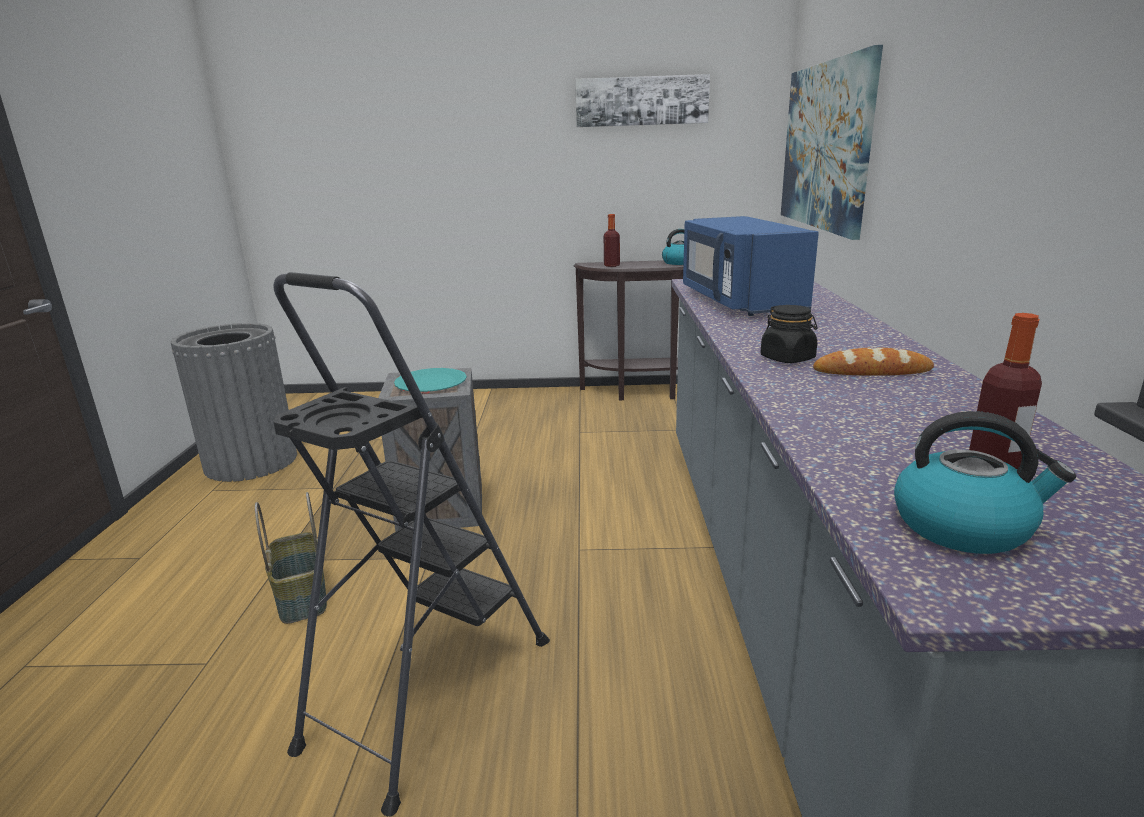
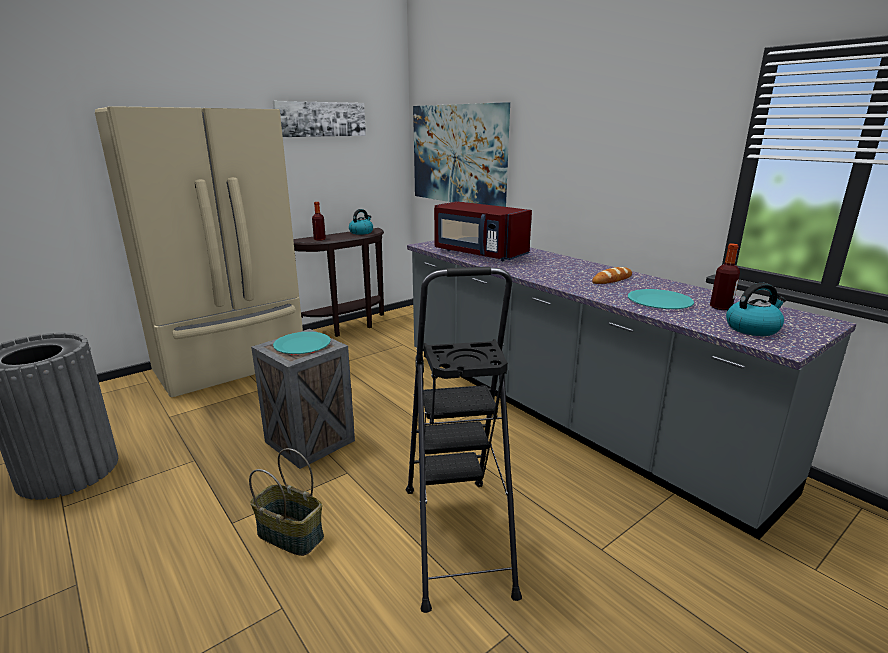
camera: 40 degrees left, 0 degrees up
(478, 406) = (234, 367): none -> beige fridge
(739, 301) = (478, 254): blue microwave -> red microwave
(788, 358) = (570, 280): black jar -> none
(872, 424) = (659, 301): none -> turquoise plate

